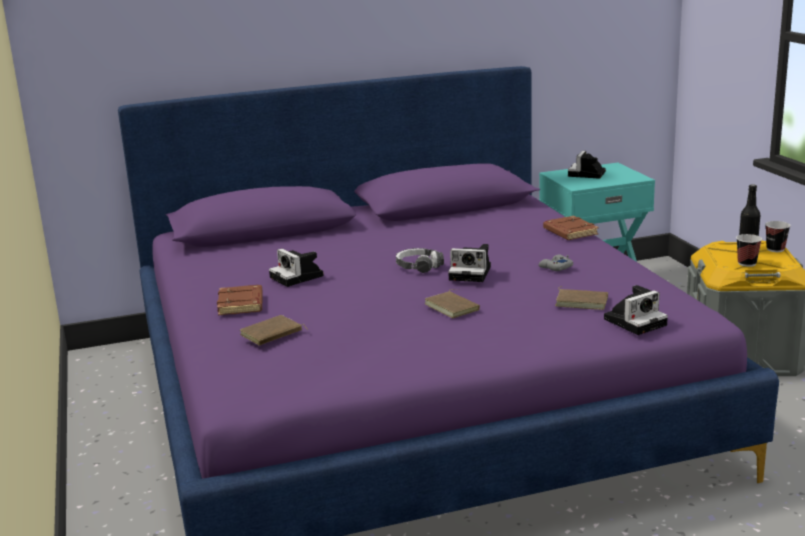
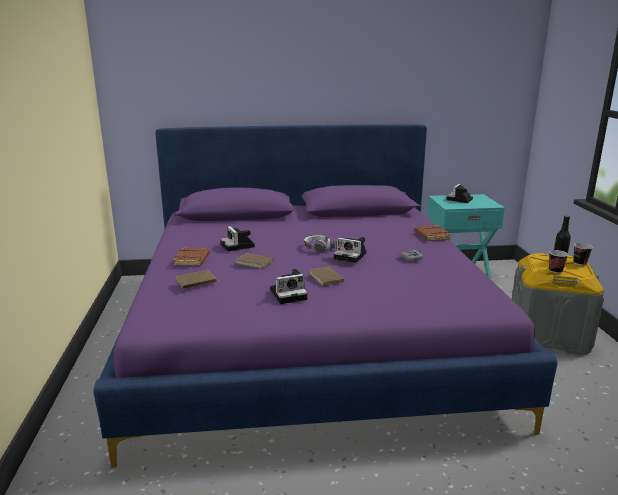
camera: 10 degrees right, 0 degrees up
(582, 301) = (418, 285): brown book -> brown book (255, 262)
(636, 321) = (451, 304): camera -> camera (289, 294)

